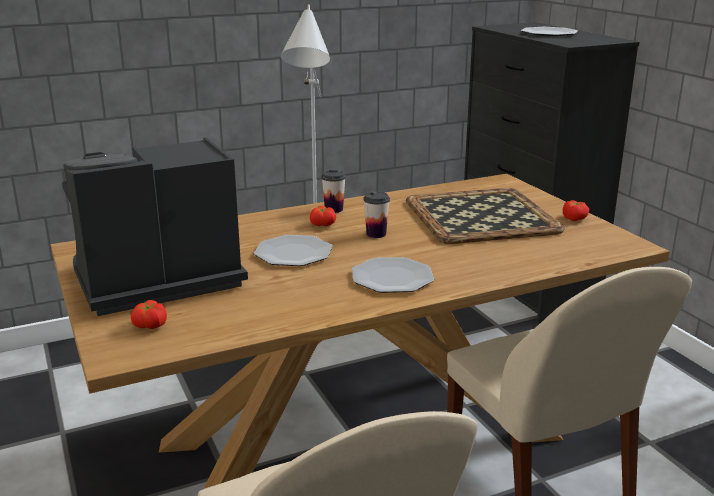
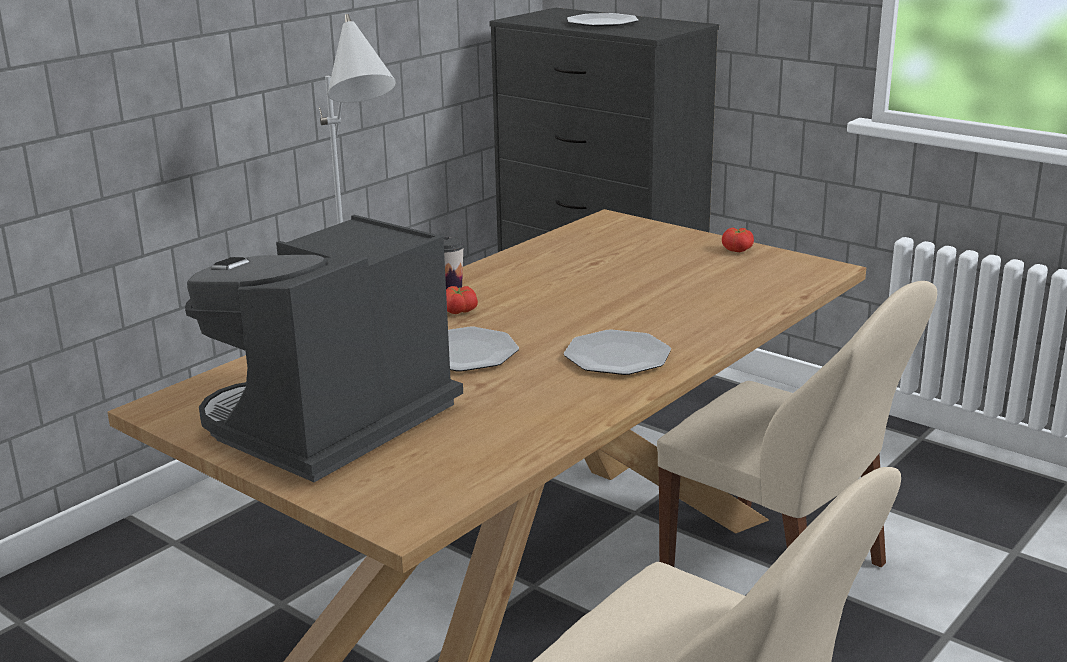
camera: 25 degrees left, 0 degrees up
(149, 326) = (396, 477): tomato -> none
(376, 234) = (538, 310): cup -> none
(482, 216) = (636, 266): tray -> none

